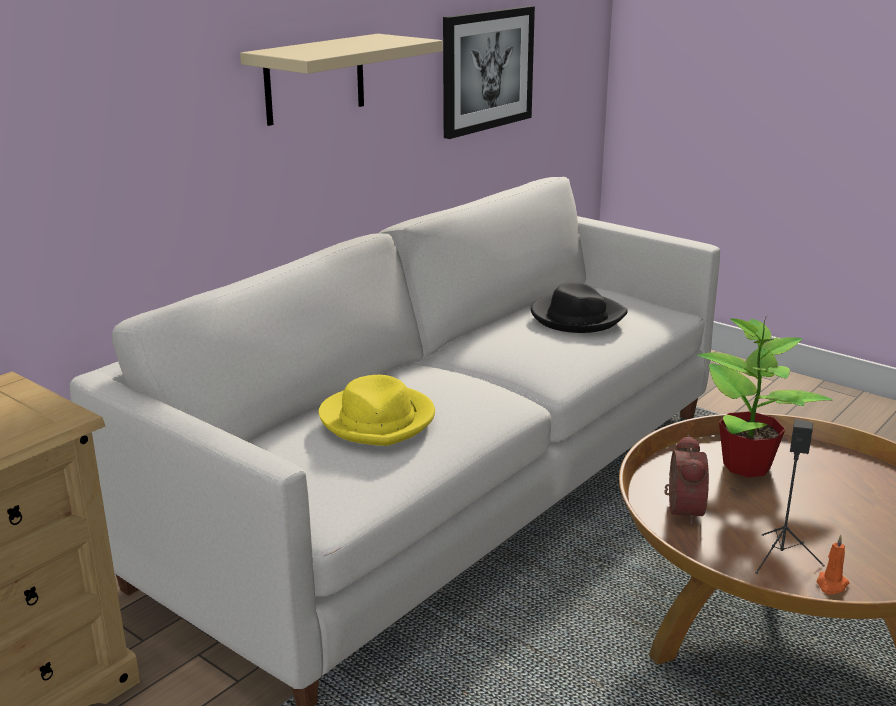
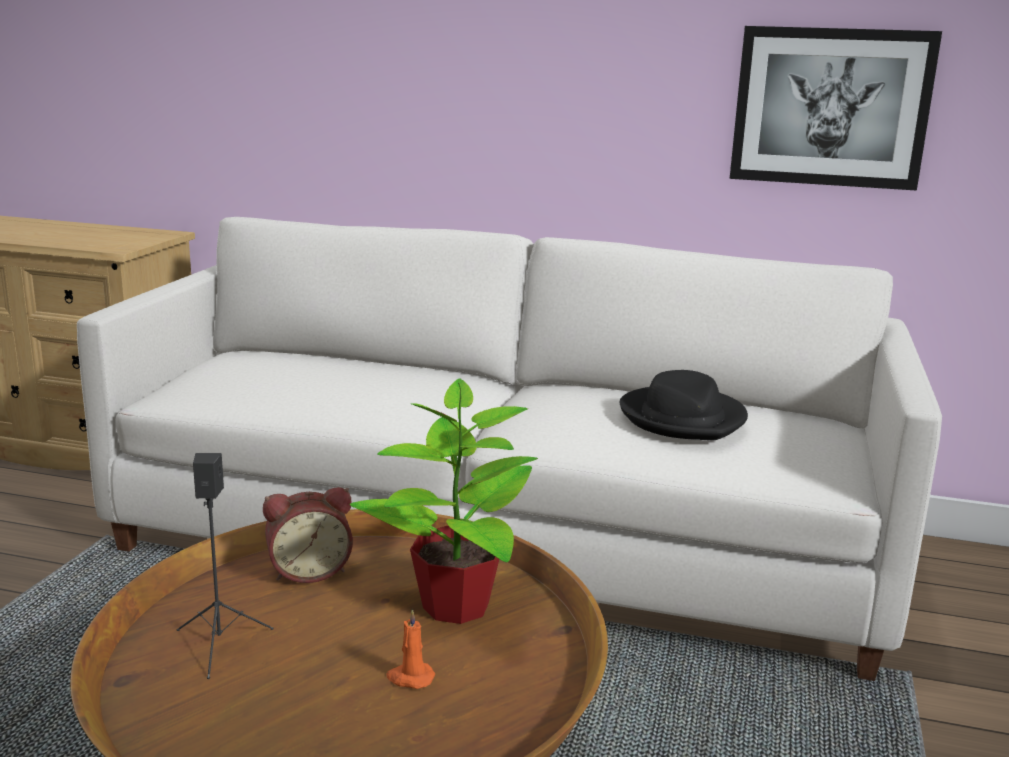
camera: 65 degrees right, 5 degrees down
(315, 79) = (528, 67): beige shelf -> none
(378, 419) = (322, 374): yellow hat -> none
(831, 584) = (162, 686): orange candle -> orange candle (410, 678)

